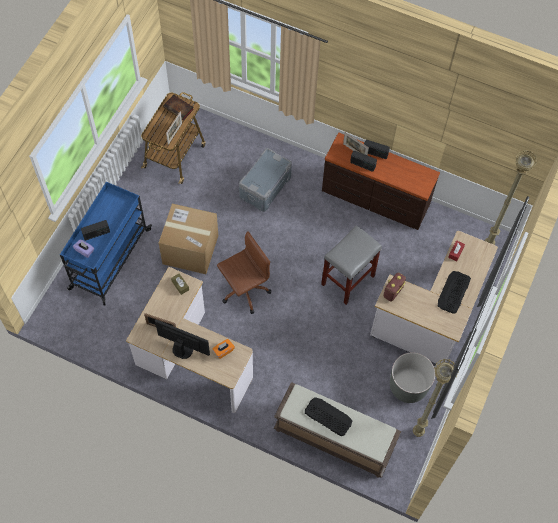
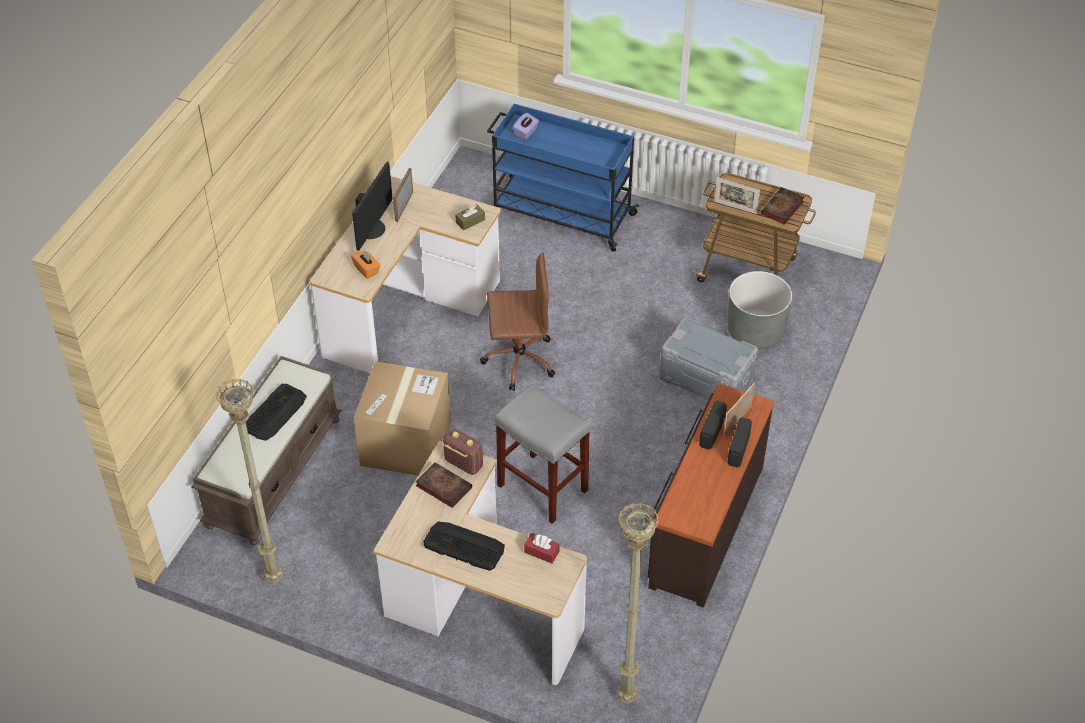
camera: 90 degrees right, 15 degrees down
(96, 233) = (554, 141): radio -> none
(190, 249) = (584, 297): cardboard box -> cardboard box (406, 443)
(243, 290) = (518, 360): brown office chair -> brown office chair turned 60 degrees counterclockwise
(408, 386) = (353, 567): grey planter -> grey planter (755, 332)
(411, 303) = (442, 486): none -> book

